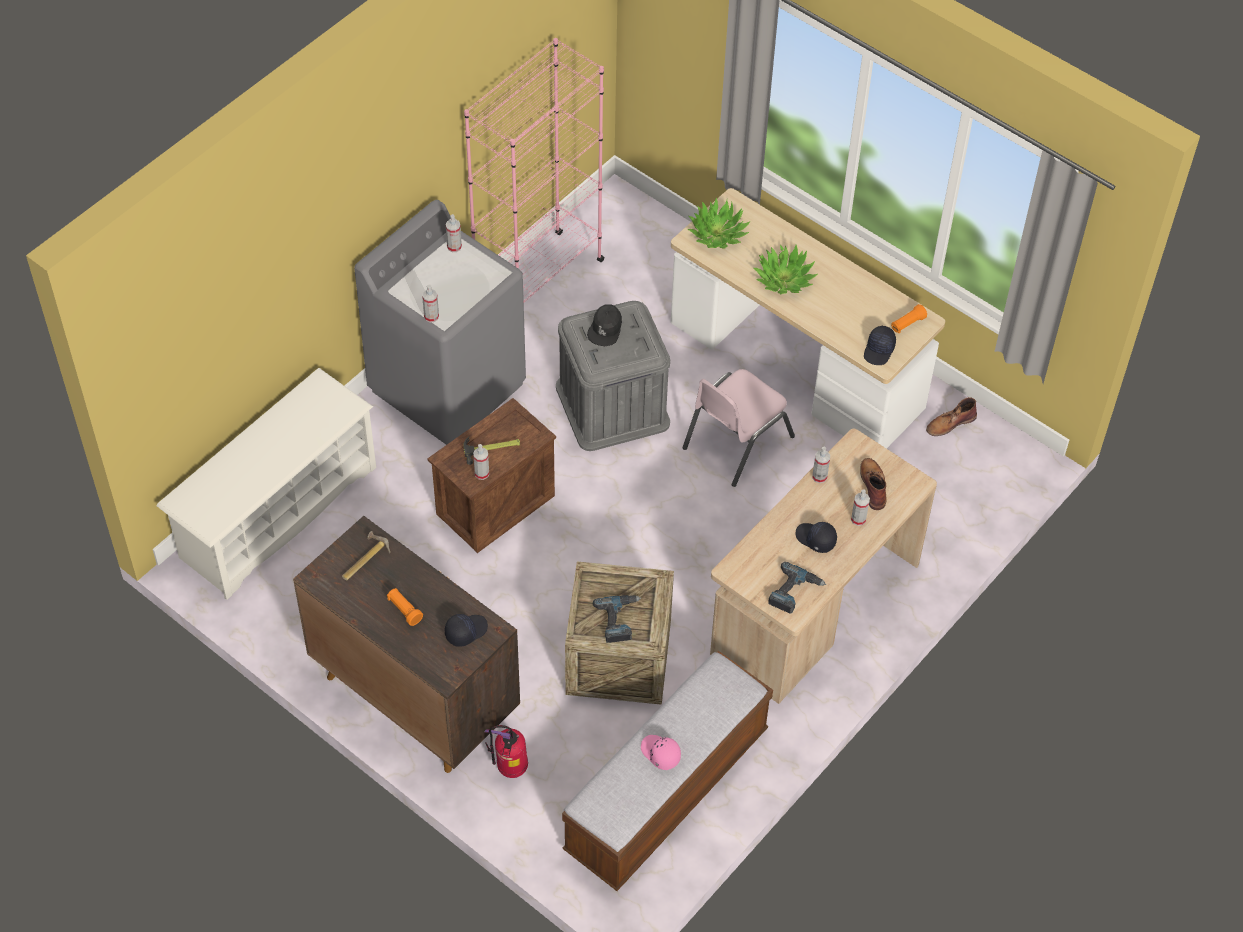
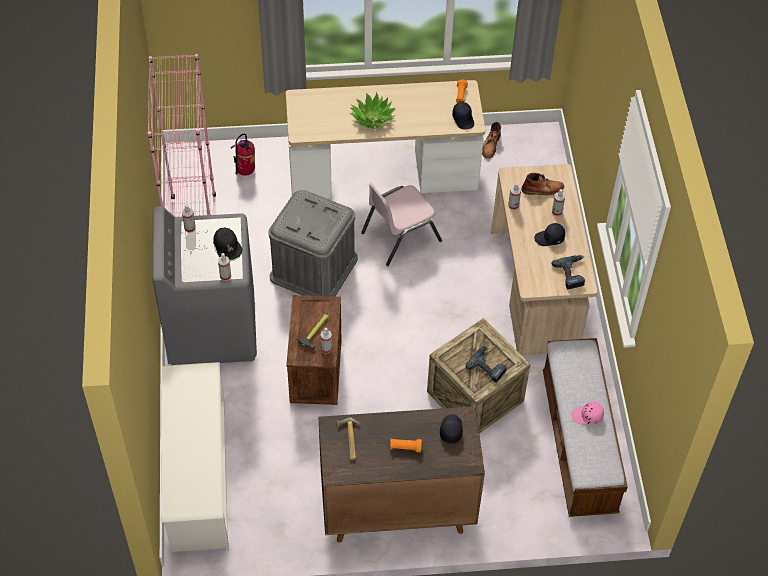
camera: 45 degrees left, 0 degrees up
(510, 769) = (491, 502): fire extinguisher -> fire extinguisher (245, 172)
(605, 329) = (301, 218): black cap -> black cap (227, 246)
(717, 233) = (309, 119): potted plant -> none
(736, 442) = (400, 236): pink chair -> pink chair turned 60 degrees clockwise
(873, 485) = (543, 189): brown boot -> brown boot turned 135 degrees clockwise

